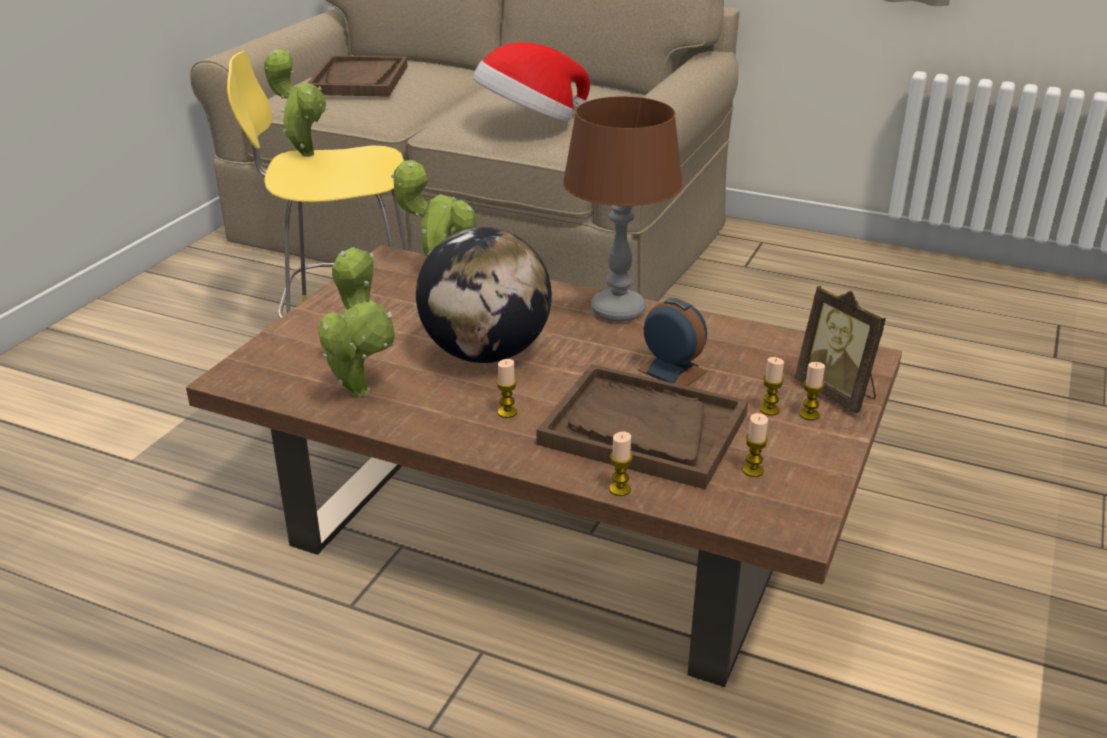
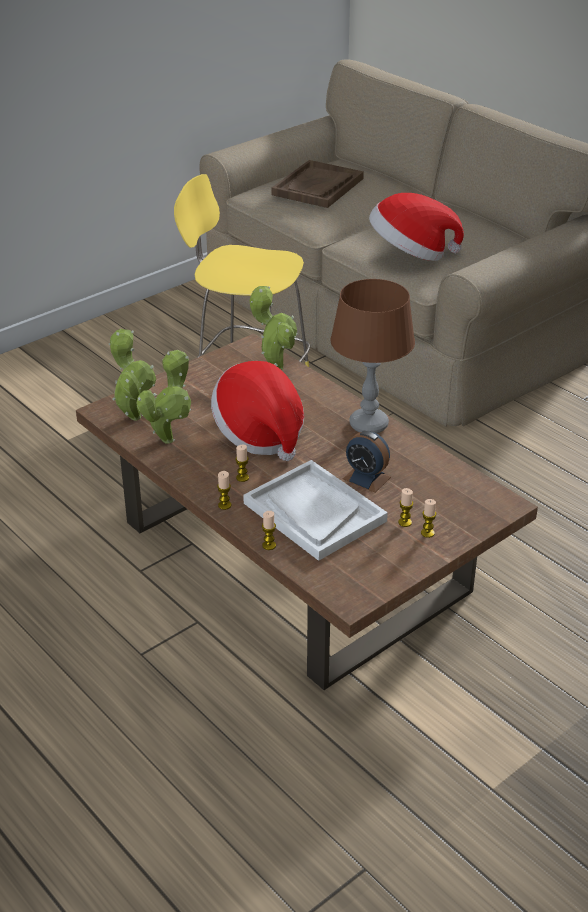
camera: 25 degrees right, 5 degrees up
(304, 153) = (237, 249): potted plant -> potted plant (134, 415)
(486, 353) = (260, 434): globe -> hat
(642, 429) = (314, 512): brown tray -> white tray
(672, 371) = (366, 478): alarm clock -> alarm clock turned 150 degrees clockwise
(753, 470) = (357, 558): candle -> candle (224, 505)
(837, 393) = (460, 524): picture frame -> none

